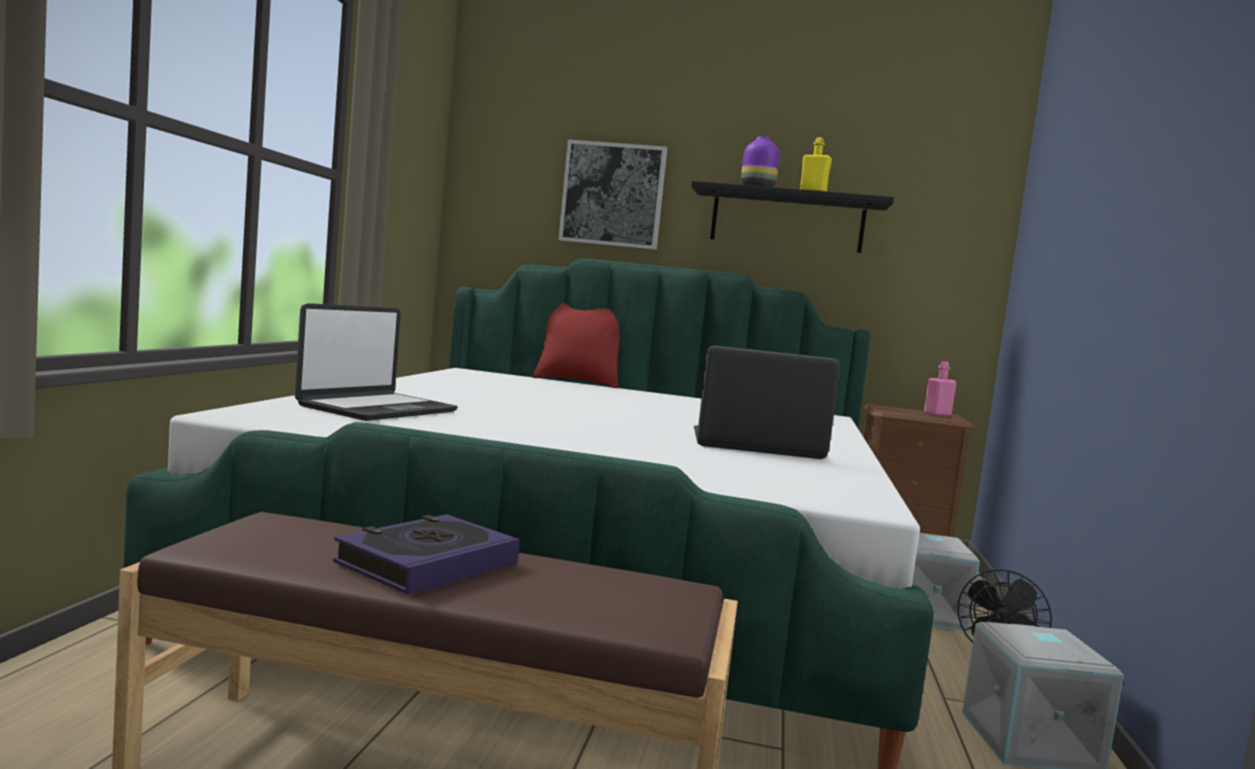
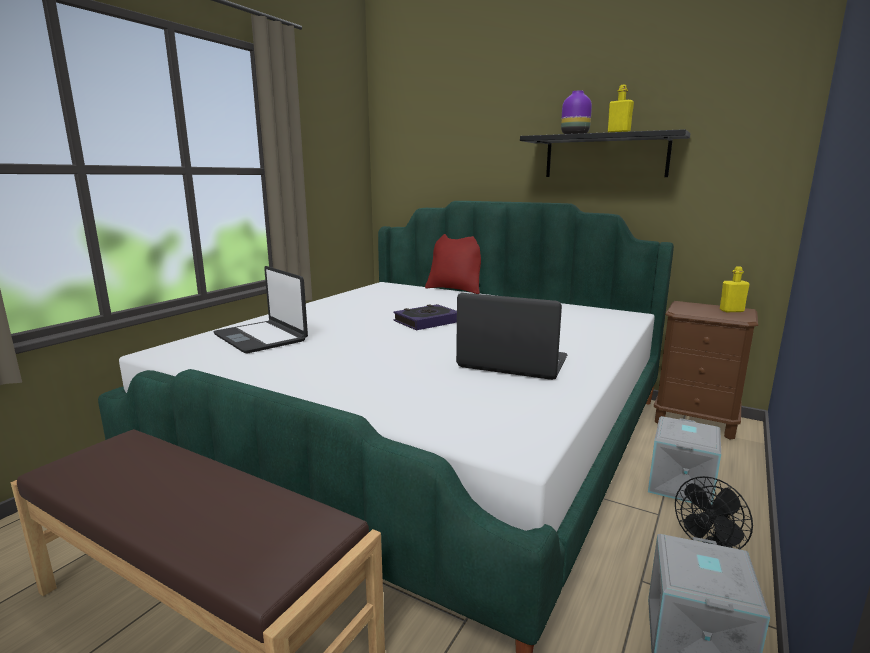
camera: 20 degrees right, 10 degrees up
(377, 409) = (261, 337): laptop -> laptop turned 90 degrees clockwise
(427, 564) = (172, 489): book -> book (427, 321)
(612, 195) = (475, 150): picture -> none
(937, 414) = (731, 311): pink bottle -> yellow bottle

